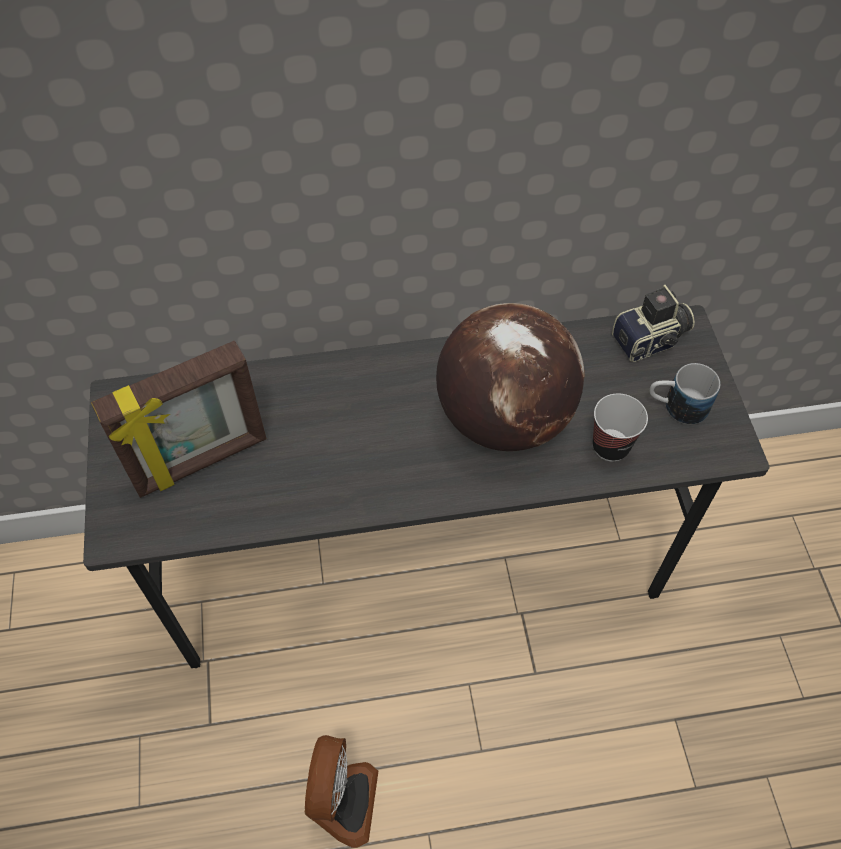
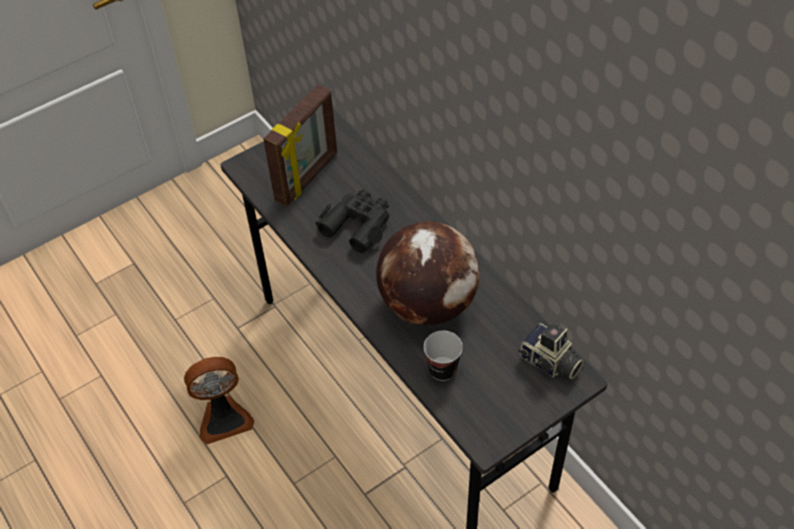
camera: 65 degrees right, 5 degrees down
(201, 462) = (308, 177): picture frame -> picture frame turned 90 degrees counterclockwise
(326, 438) = (357, 224): none -> black binoculars
(676, 406) = (500, 396): mug -> none

